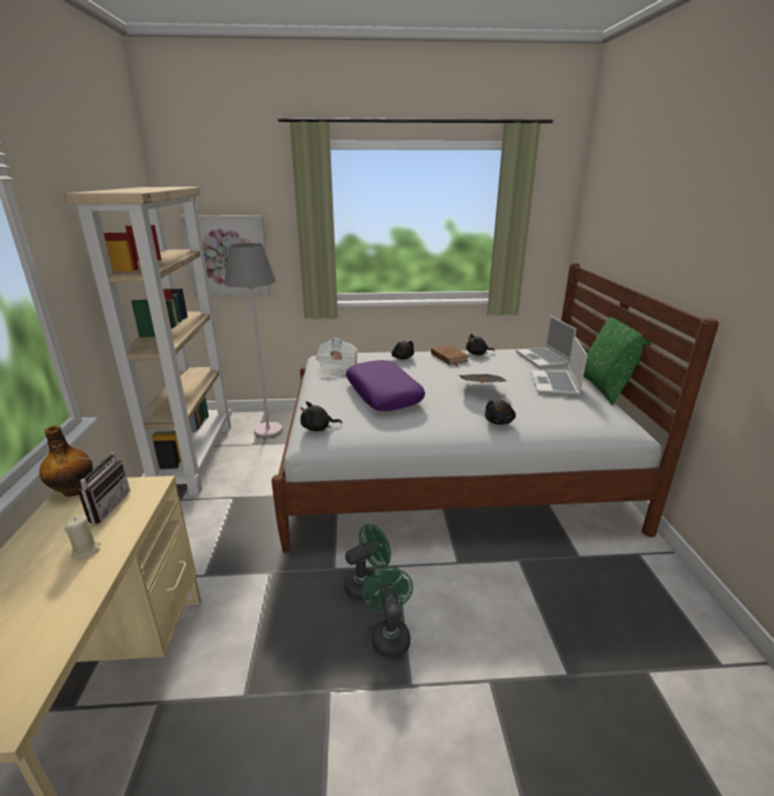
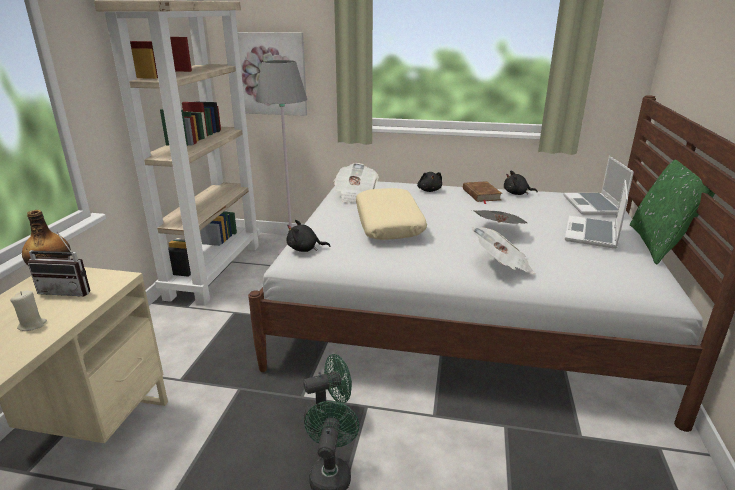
camera: 15 degrees right, 0 degrees up
(105, 506) = (69, 290): radio -> radio turned 75 degrees clockwise
(384, 394) = (389, 224): purple pillow -> beige pillow
(499, 422) = (502, 265): black plush toy -> newspaper

